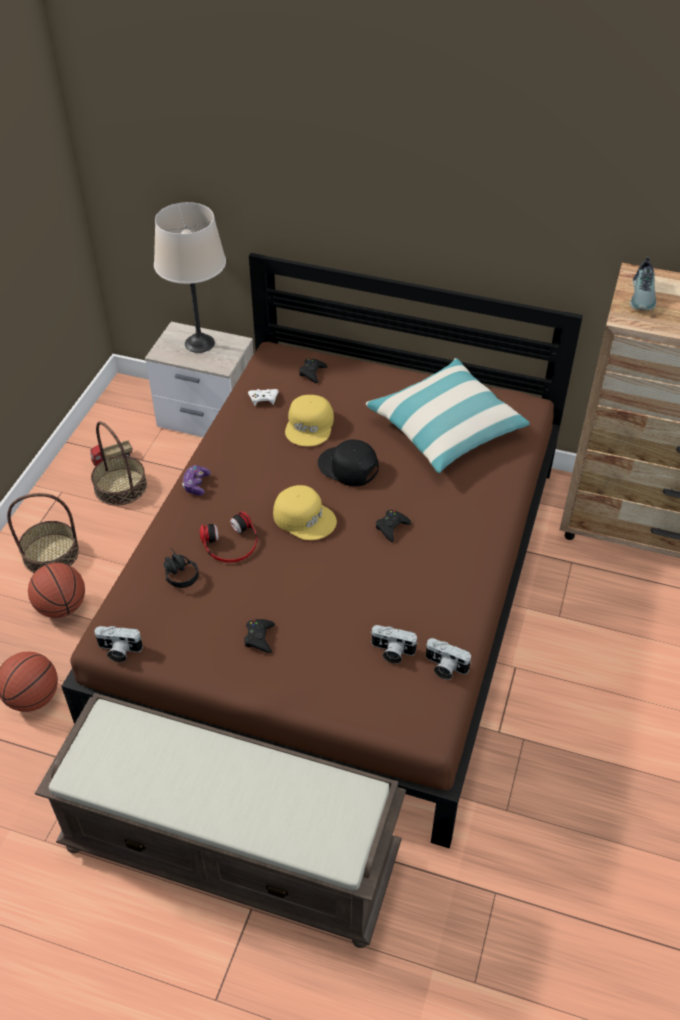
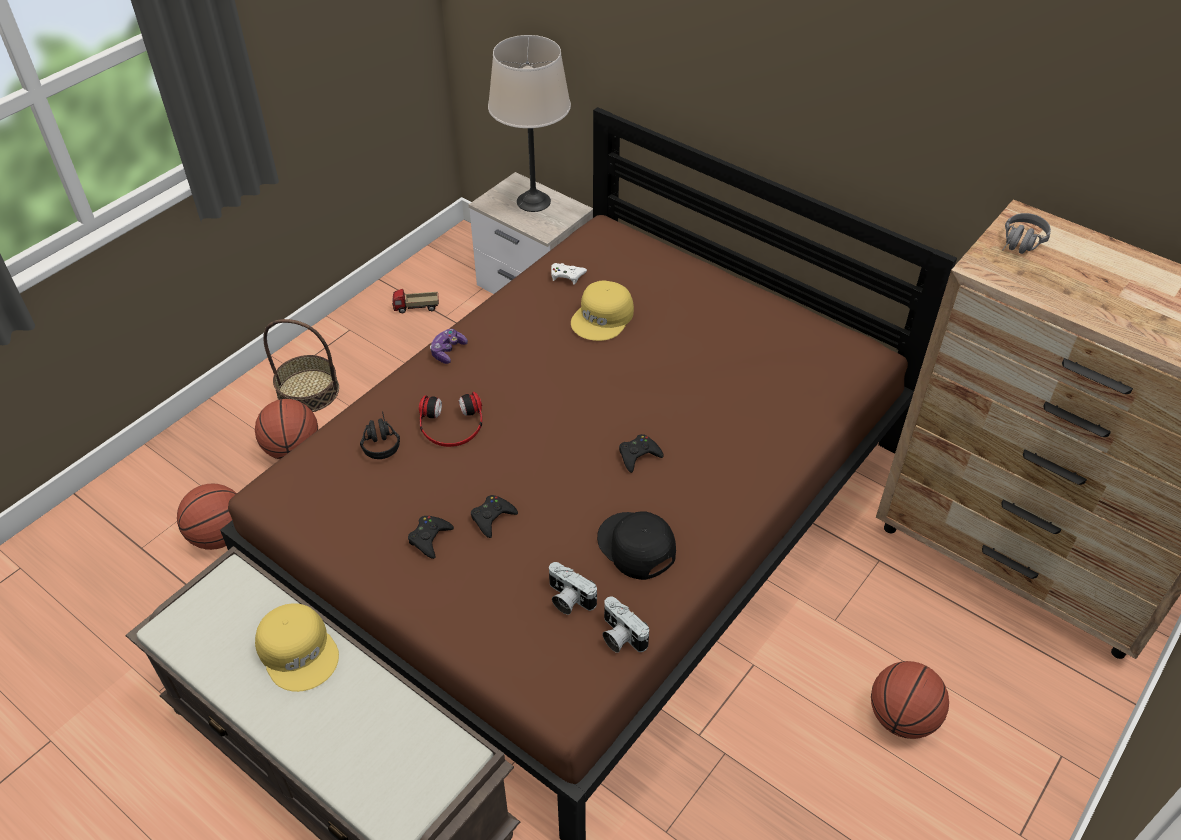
camera: 20 degrees right, 0 degrees up
(118, 651) = (276, 508): camera -> none
(120, 487) = (410, 339): basket -> none
(304, 517) = (546, 418): yellow cap -> yellow cap (299, 651)
(312, 373) = (635, 260): black game controller -> black game controller (492, 518)
(348, 467) = (621, 374): black cap -> black cap (635, 547)
(446, 427) = (759, 357): pillow -> none
(636, 672) = (901, 717): none -> basketball
(643, 296) = (1020, 245): shoe -> grey headphones

